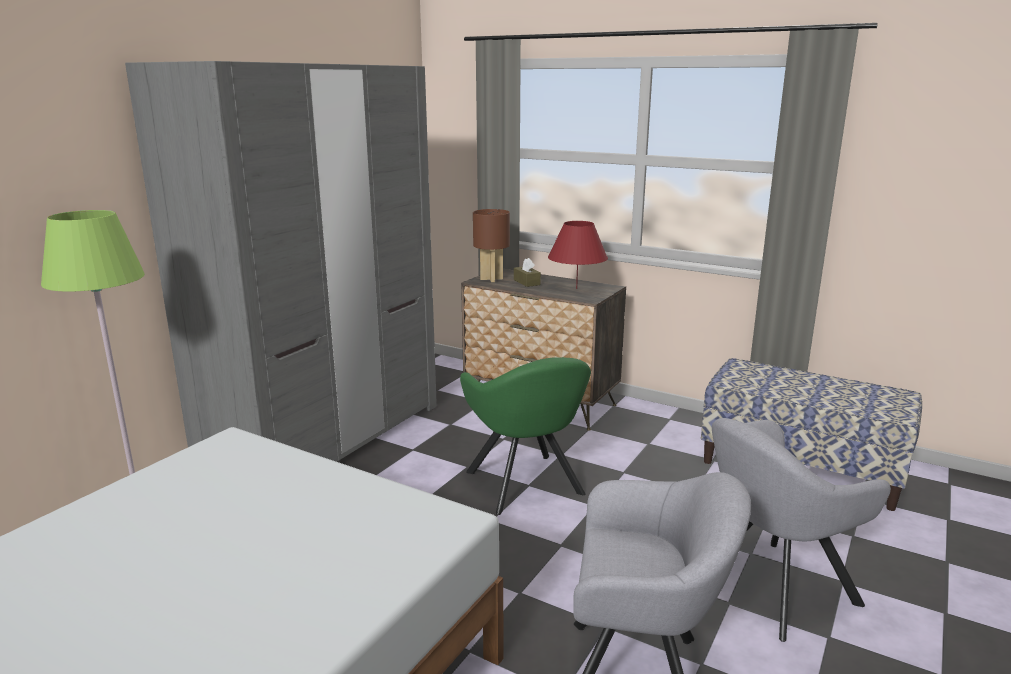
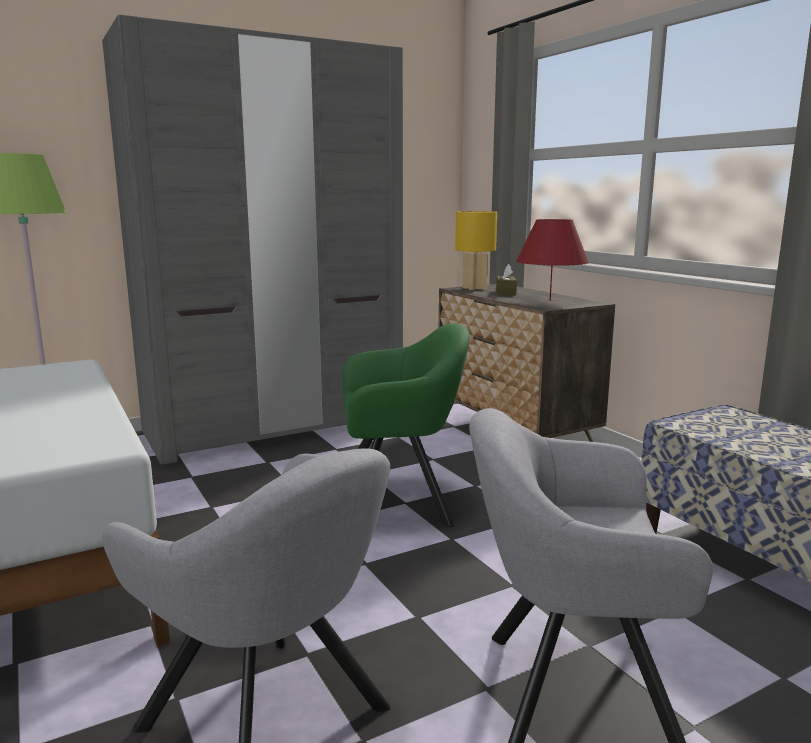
camera: 30 degrees right, 5 degrees down
(491, 279) = (474, 288): brown table lamp -> yellow table lamp
(526, 486) = (401, 503): green armchair -> green armchair turned 105 degrees counterclockwise

